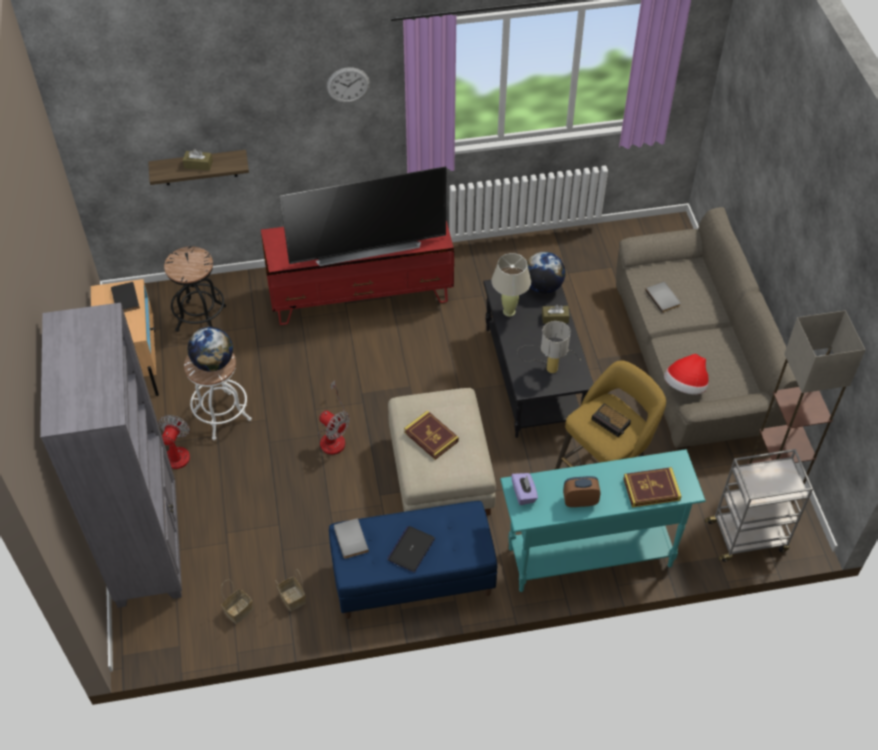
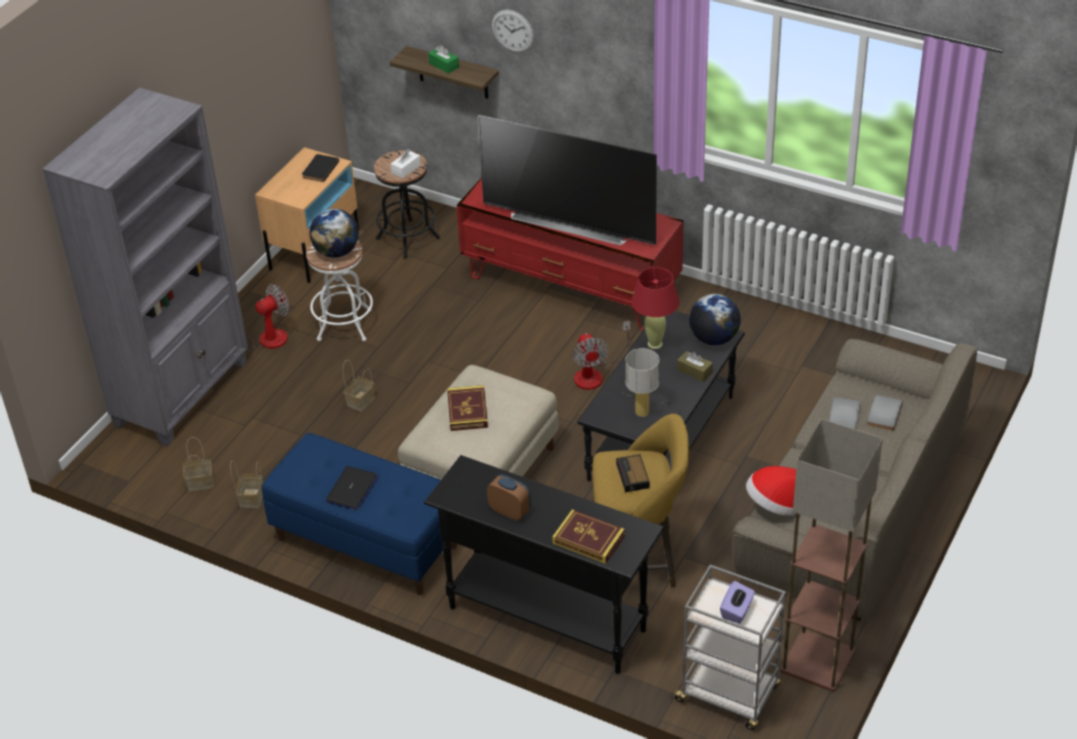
camera: 40 degrees right, 10 degrees down
(196, 264) = (406, 169): none -> white tissue box
(198, 165) = (444, 65): brown tissue box -> green tissue box
(296, 469) = (361, 400): none -> basket
(333, 436) = (421, 390): fan -> fan (595, 373)
(348, 85) = (604, 33): wall clock -> wall clock (512, 31)
(349, 539) = (309, 453): grey book -> grey book (882, 414)
(411, 549) = (352, 489): laptop -> laptop turned 135 degrees clockwise
(509, 311) = (655, 344): beige table lamp -> red table lamp
(524, 494) = (466, 478): purple tissue box -> purple tissue box (737, 611)
(589, 556) = (546, 618): turquoise console table -> black console table

